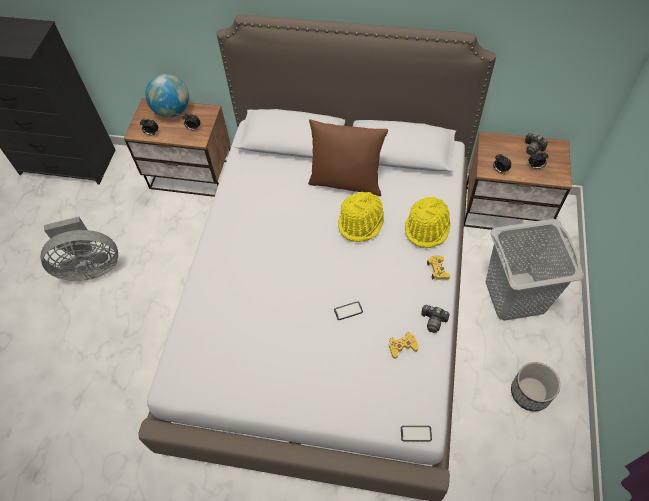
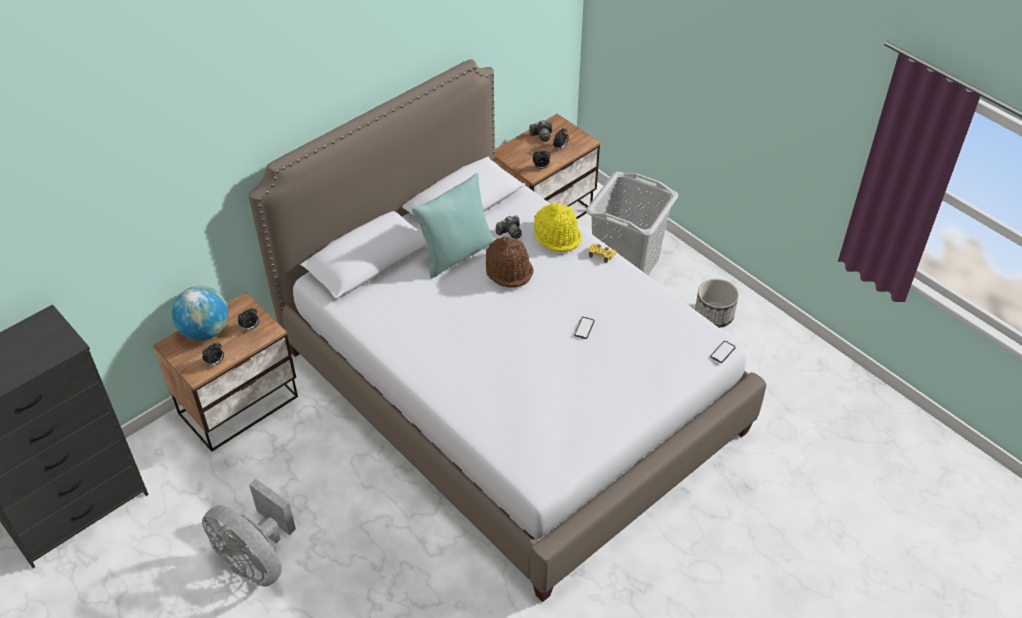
camera: 55 degrees left, 10 degrees down
(89, 267) = (256, 560): grey fan -> grey fan turned 105 degrees clockwise
(346, 182) = (456, 254): brown pillow -> turquoise pillow
(361, 222) = (509, 270): yellow hat -> brown hat
(402, 346) = (647, 316): yellow game controller -> none
(433, 321) = (642, 285): camera -> camera (510, 232)

